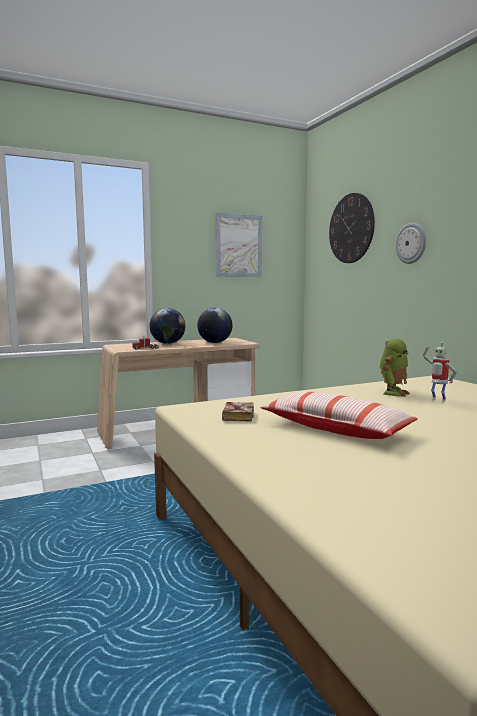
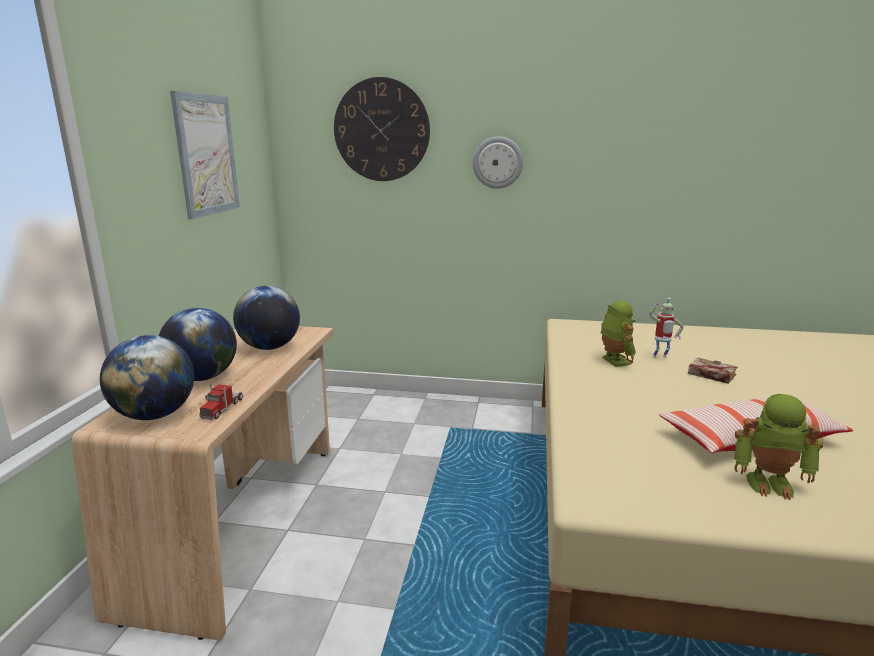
camera: 55 degrees left, 10 degrees up
(128, 346) = (155, 415): none -> globe
(237, 415) = (662, 474): book -> book (709, 374)
(272, 436) = (769, 483): none -> toy robot

